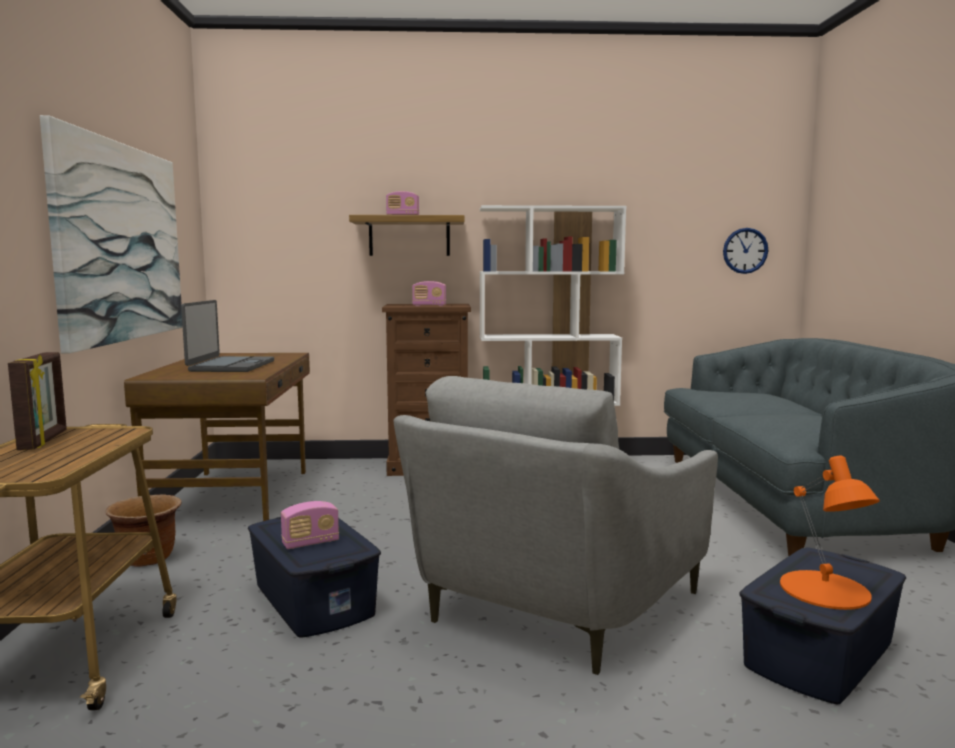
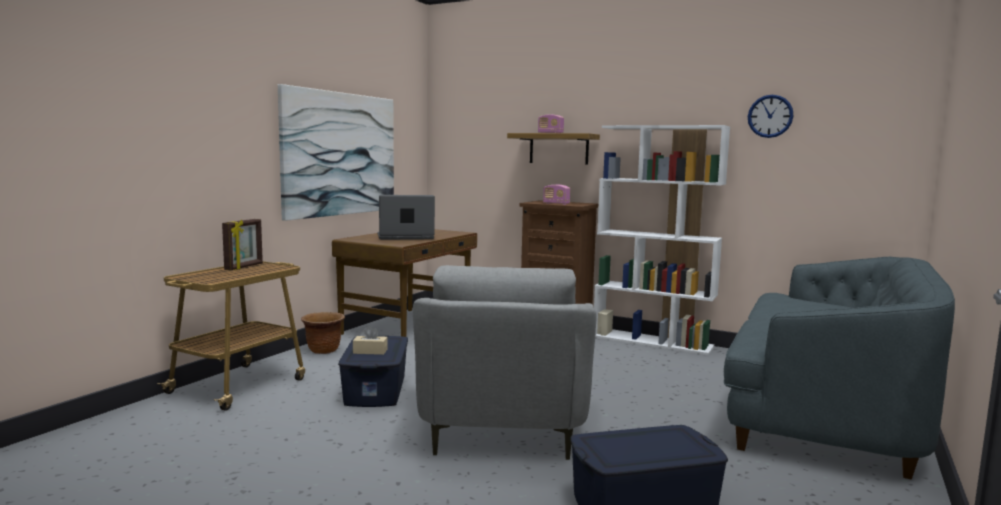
camera: 30 degrees right, 0 degrees up
(231, 366) = (405, 237): laptop -> laptop turned 135 degrees counterclockwise
(310, 543) = (370, 351): radio -> beige tissue box
(550, 606) = (502, 427): grey armchair -> grey armchair turned 60 degrees counterclockwise
(745, 250) = (863, 166): wall clock -> wall clock (770, 116)
(824, 590) = (635, 449): orange table lamp -> none

